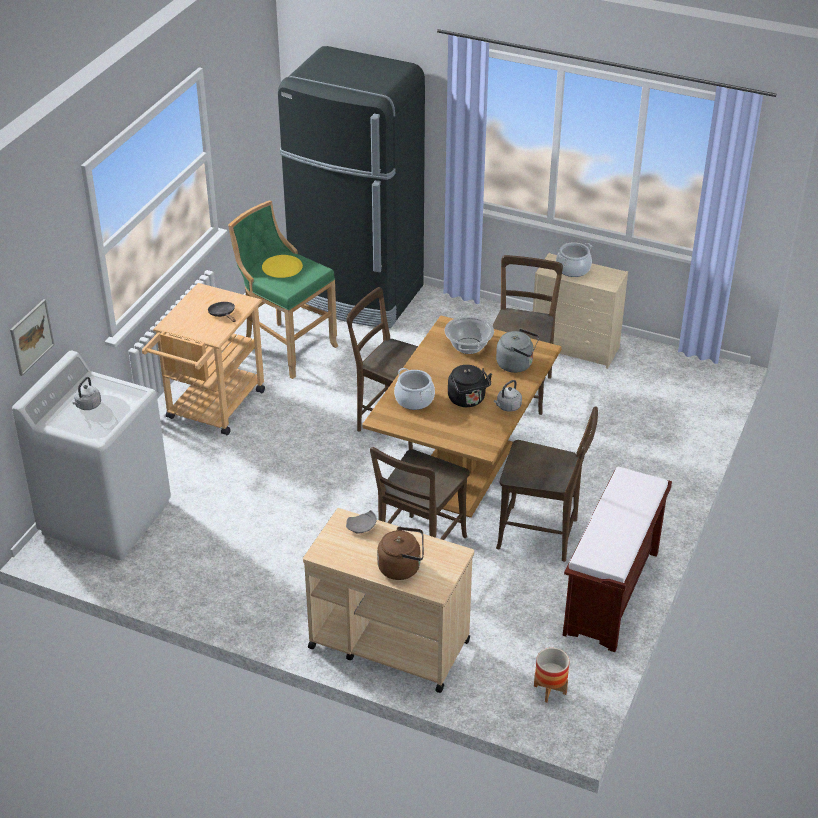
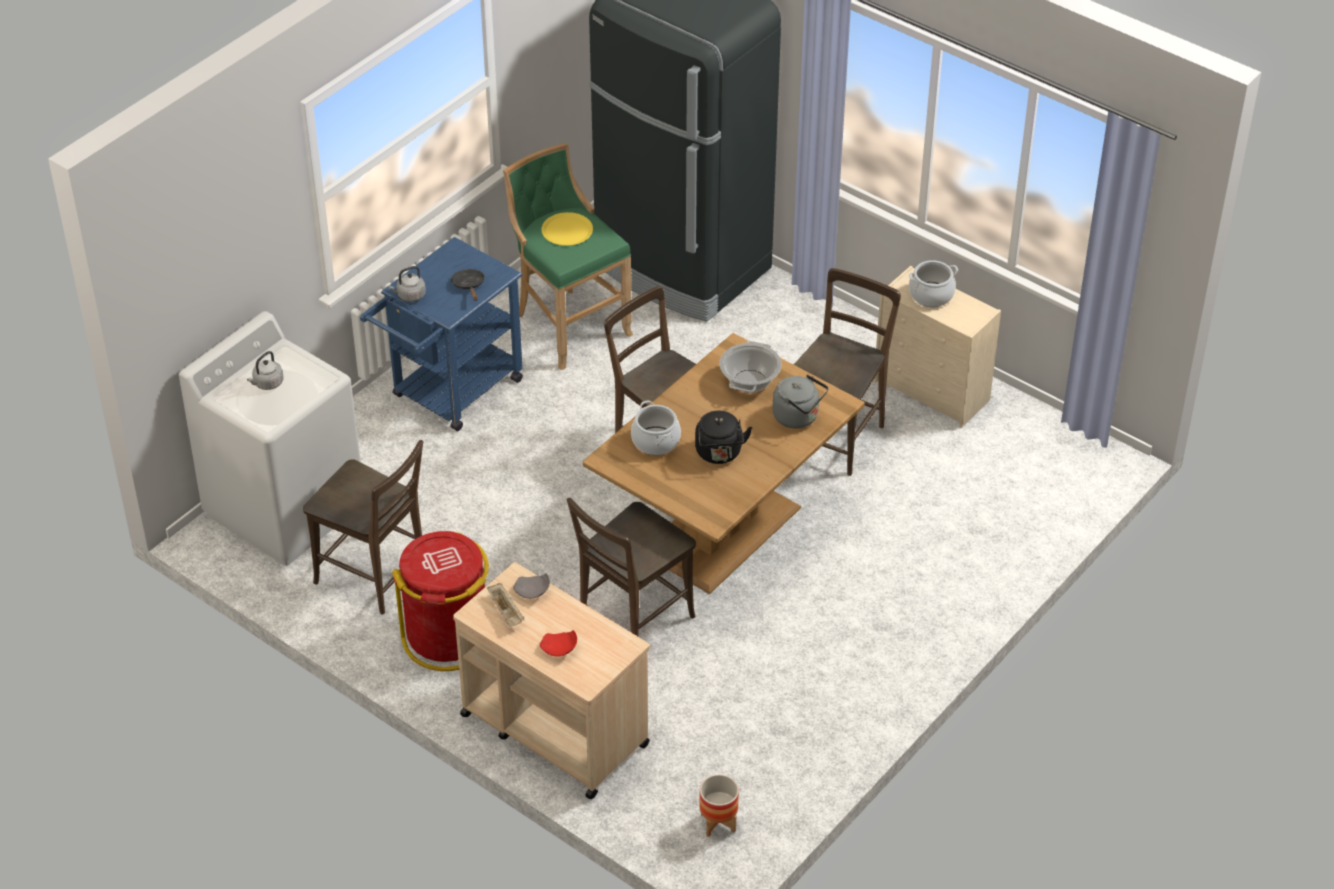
camera: 15 degrees right, 5 degrees up
(31, 337) = (214, 294): picture -> none
(211, 409) = (450, 393): beige cart -> blue cart
(276, 590) = (449, 637): none -> red trash can
(346, 547) = (506, 612): none -> beige tray
(402, 567) = (559, 649): brown kettle -> red plate
(507, 407) = (763, 472): grey kettle -> grey kettle (409, 296)
(542, 535) = (787, 633): brown chair -> brown chair (375, 577)
(611, 594) = (839, 724): brown bench -> none

